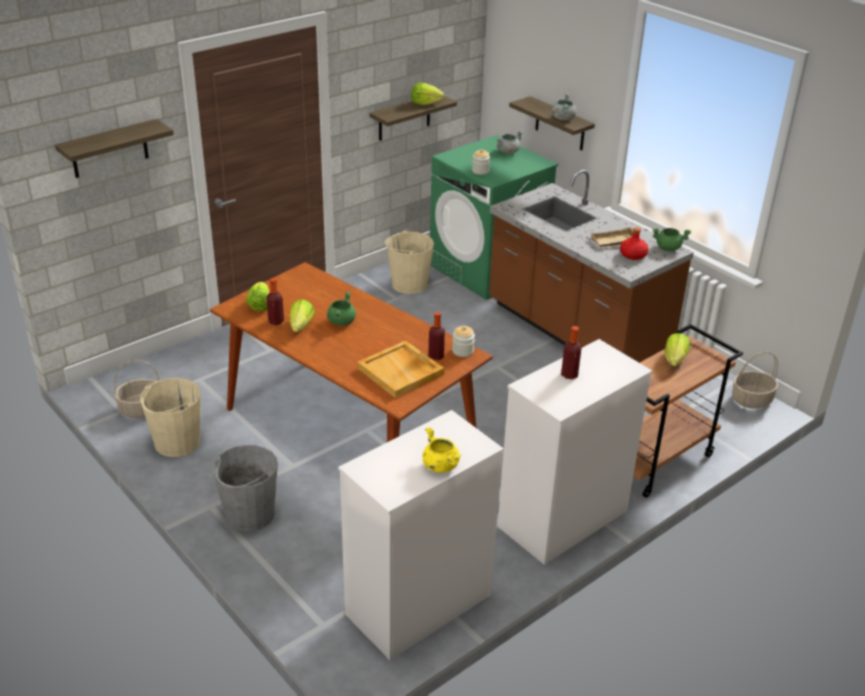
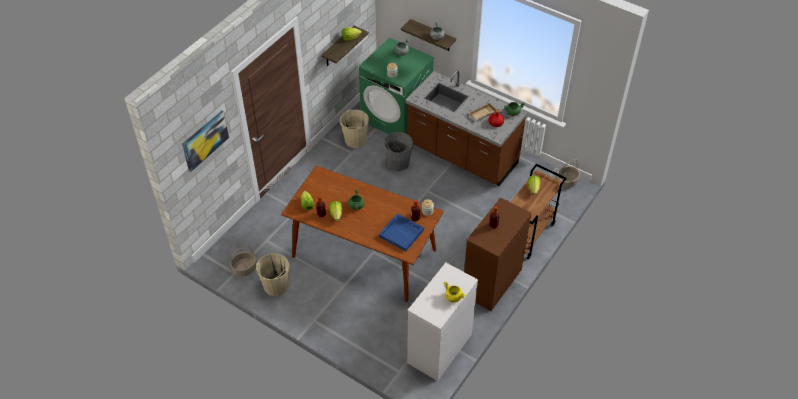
camera: 15 degrees left, 15 degrees up
(109, 149) = (205, 140): shelf -> picture
(249, 514) = (336, 320): grey bucket -> grey bucket (398, 163)
(401, 371) = (402, 233): beige tray -> blue tray
(562, 519) = (491, 282): white dresser -> brown dresser

